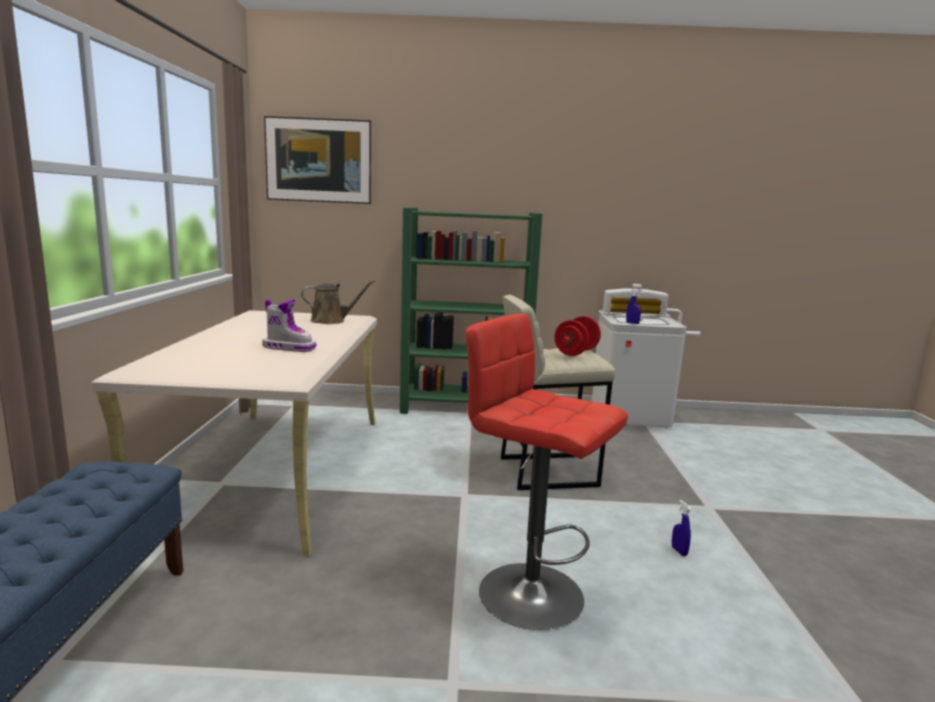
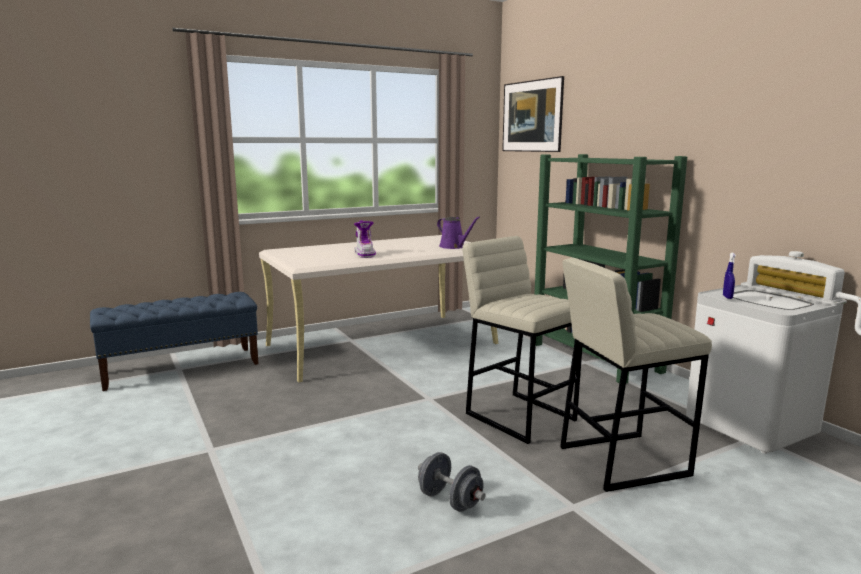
camera: 60 degrees right, 0 degrees up
(331, 321) = (454, 247): brown watering can -> purple watering can
(530, 594) = (318, 451): red stool -> none
(576, 352) = (541, 301): red dumbbell -> none
(652, 467) = (620, 461): none -> beige stool
(679, 551) = (450, 500): blue spray bottle -> grey dumbbell

